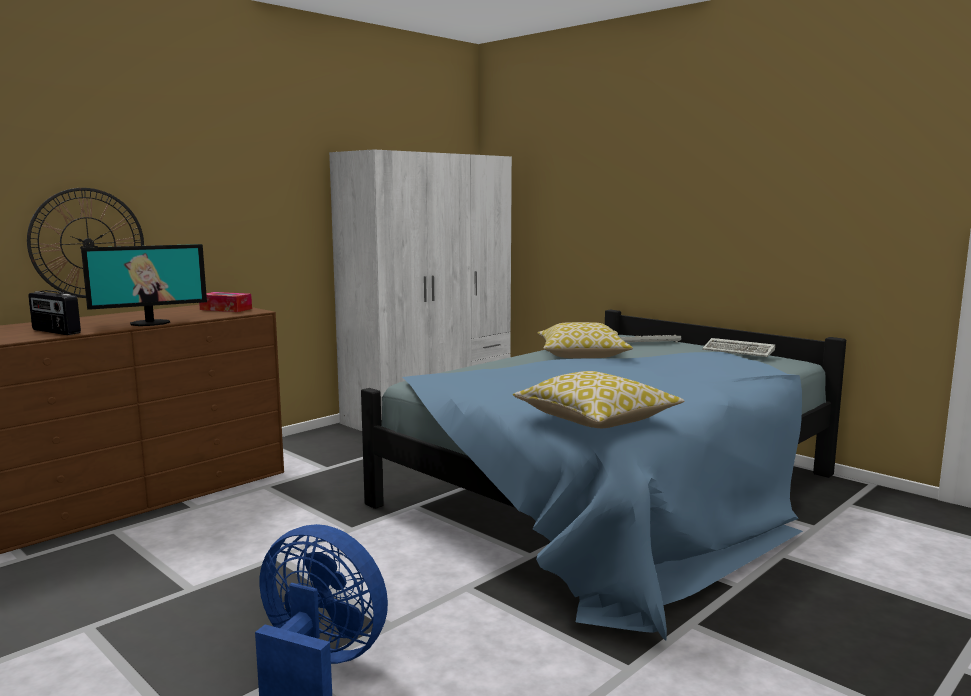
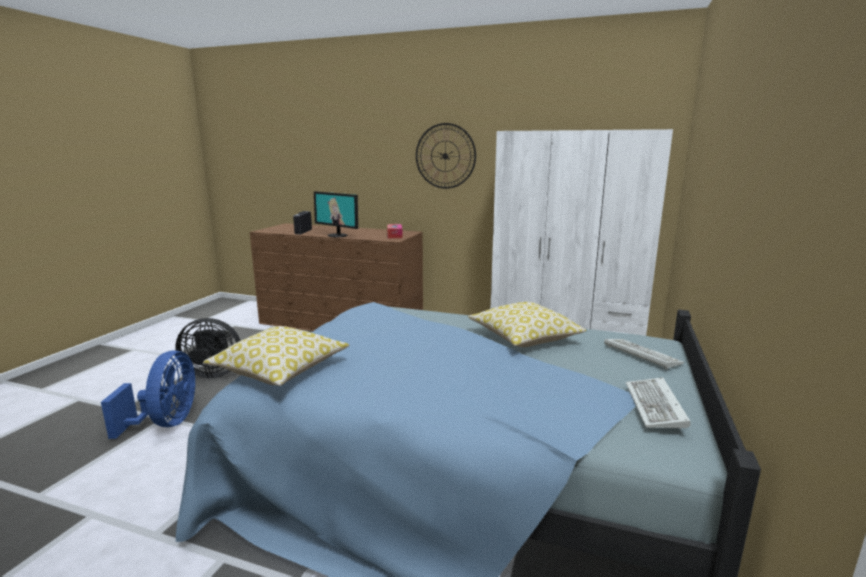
camera: 65 degrees right, 5 degrees up
(88, 243) = (353, 188): wall clock -> wall clock (445, 156)
(160, 620) = (213, 373): none -> black fan

